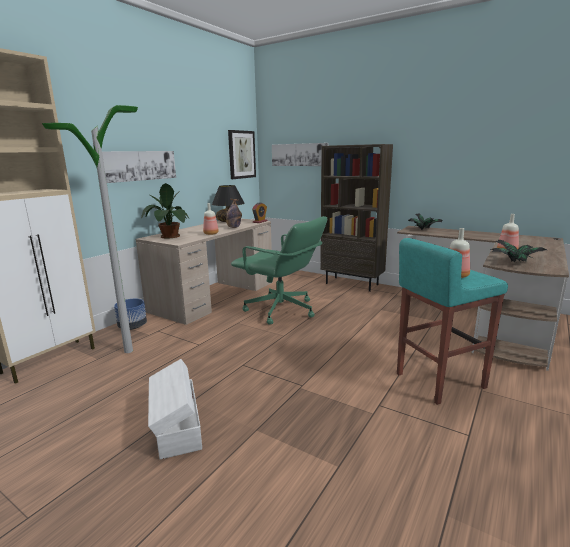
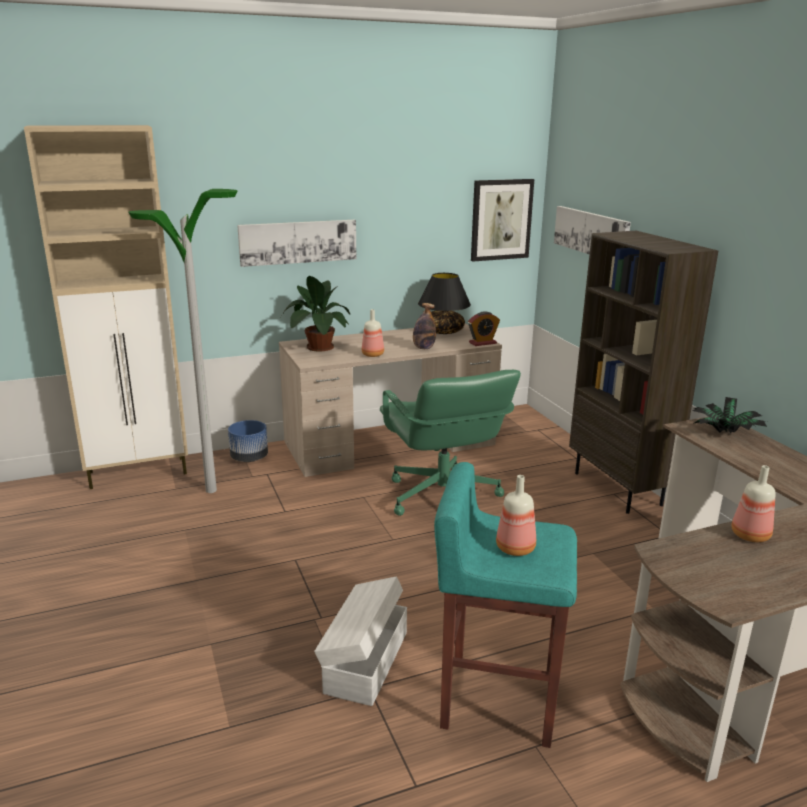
camera: 35 degrees right, 5 degrees up
(177, 427) = (152, 602): white storage box -> white storage box (364, 662)
(517, 263) = (703, 564): potted plant -> none

